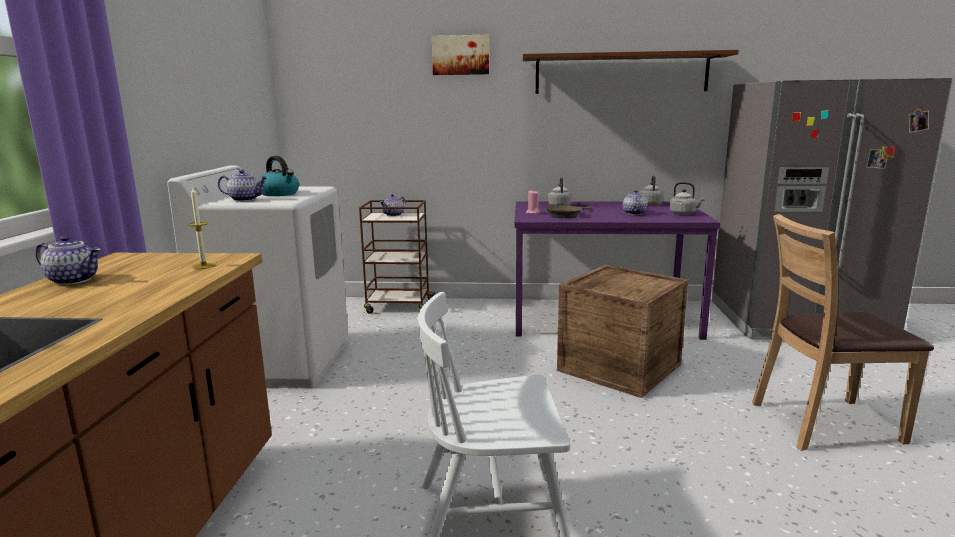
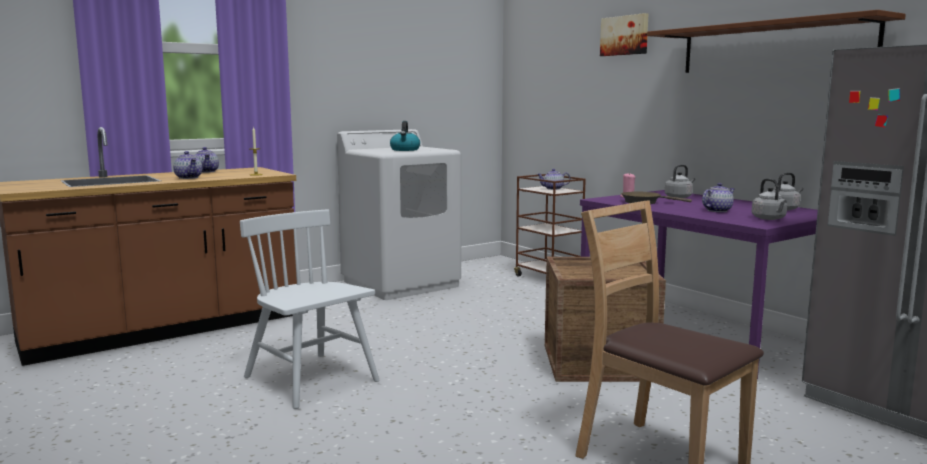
camera: 50 degrees right, 5 degrees down
(245, 199) = (373, 150): teapot -> teapot (189, 178)

